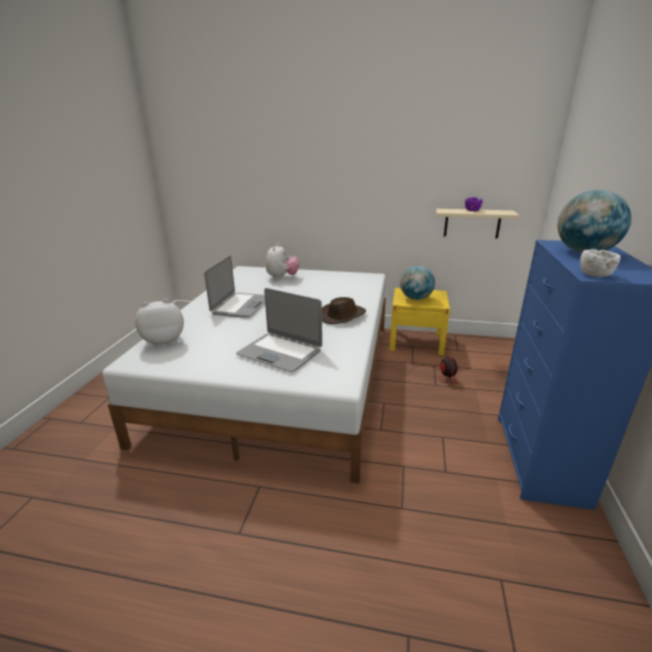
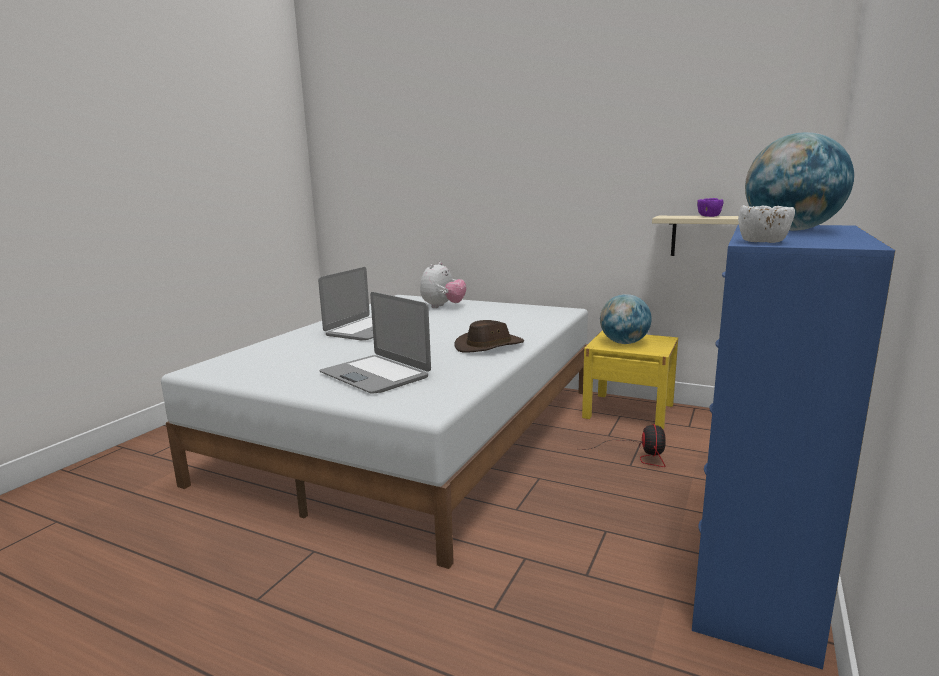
camera: 15 degrees right, 10 degrees down
(164, 341) = (249, 355): plush toy -> none

